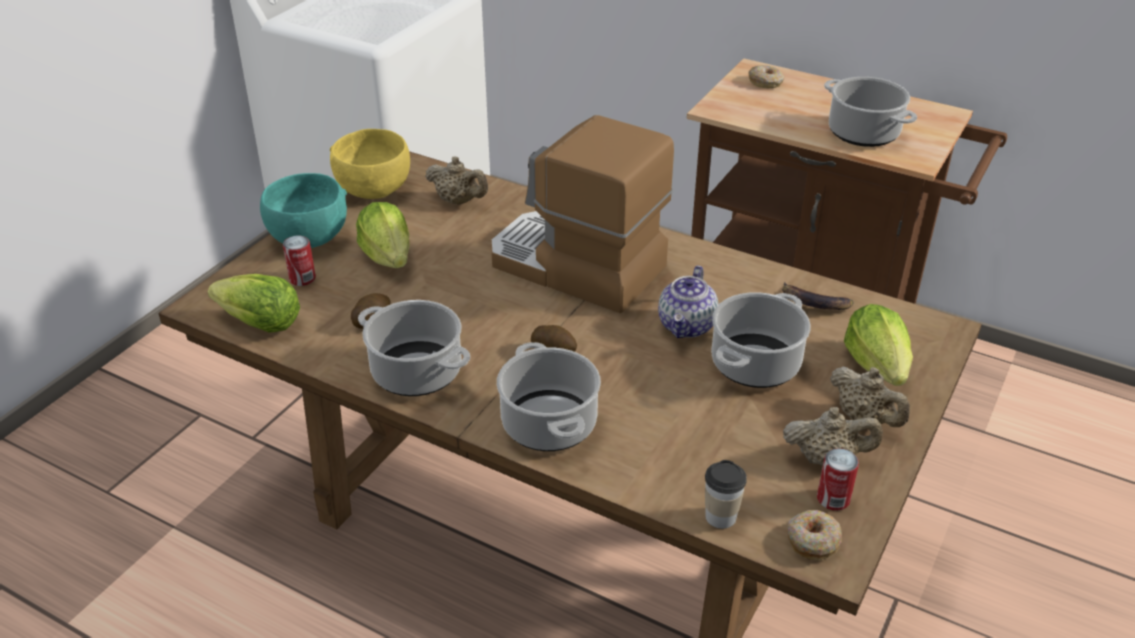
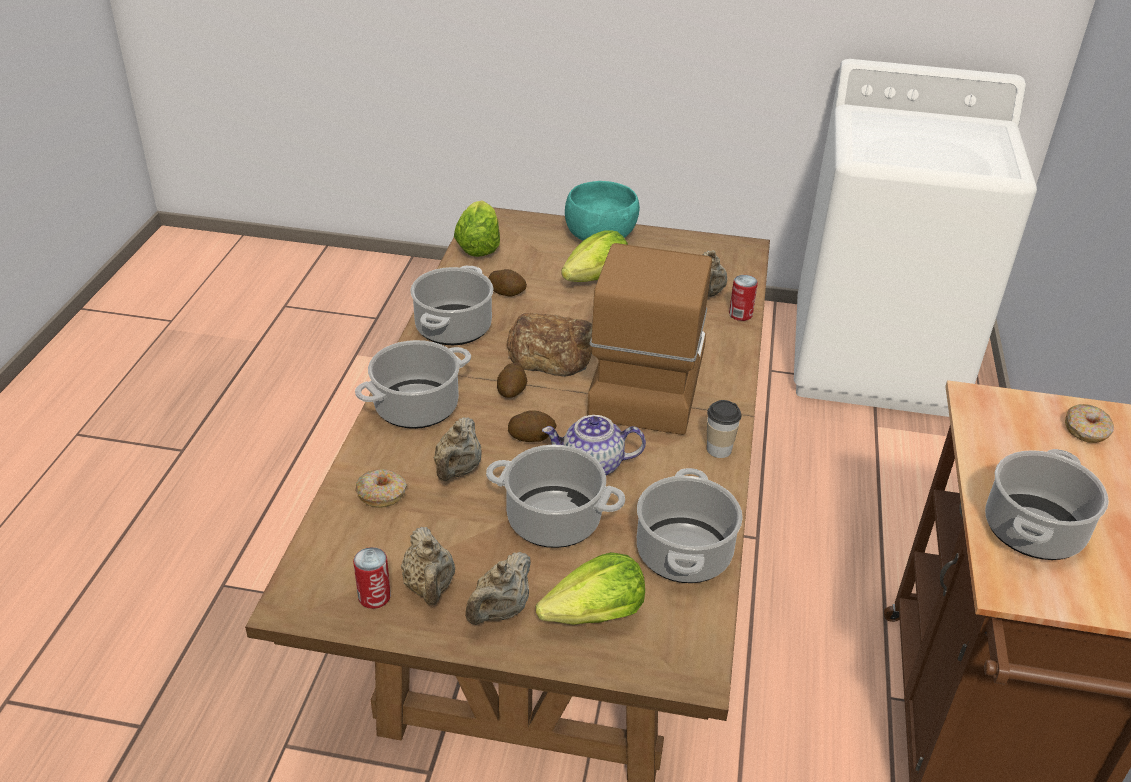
camera: 70 degrees right, 0 degrees up
(302, 278) = (543, 248): can -> can (740, 314)
(374, 188) = (693, 247): yellow bowl -> none
(500, 313) = (551, 352): none -> bread
(631, 353) = (531, 436): none -> potato
(665, 412) = (457, 470): none -> beige teapot
(720, 517) = (331, 524): cup -> cup (719, 449)
(812, 541) = (316, 587): donut -> donut (382, 494)
(813, 303) = (683, 552): banana -> cooking pot

